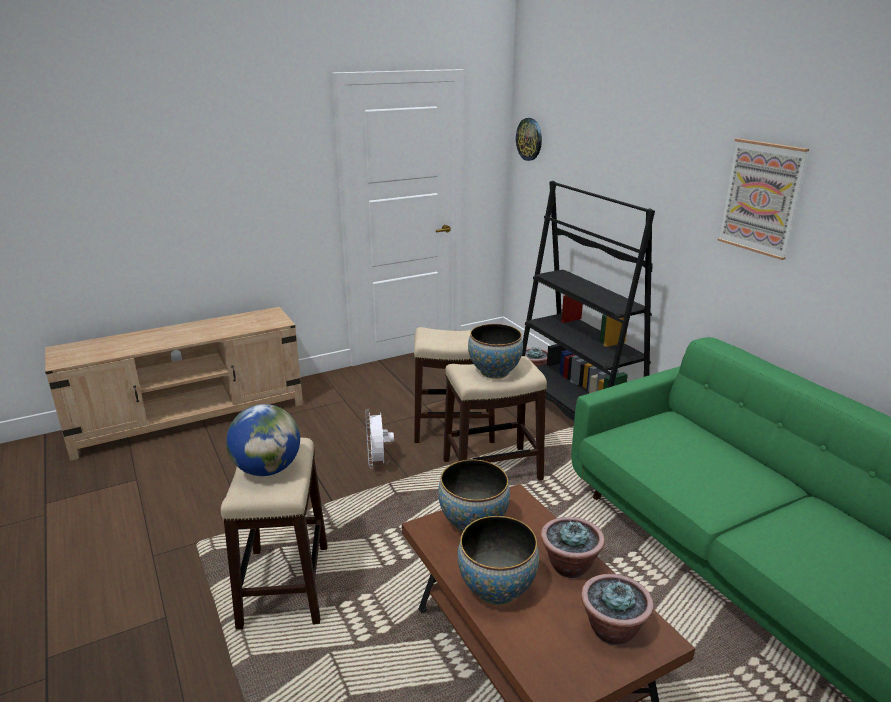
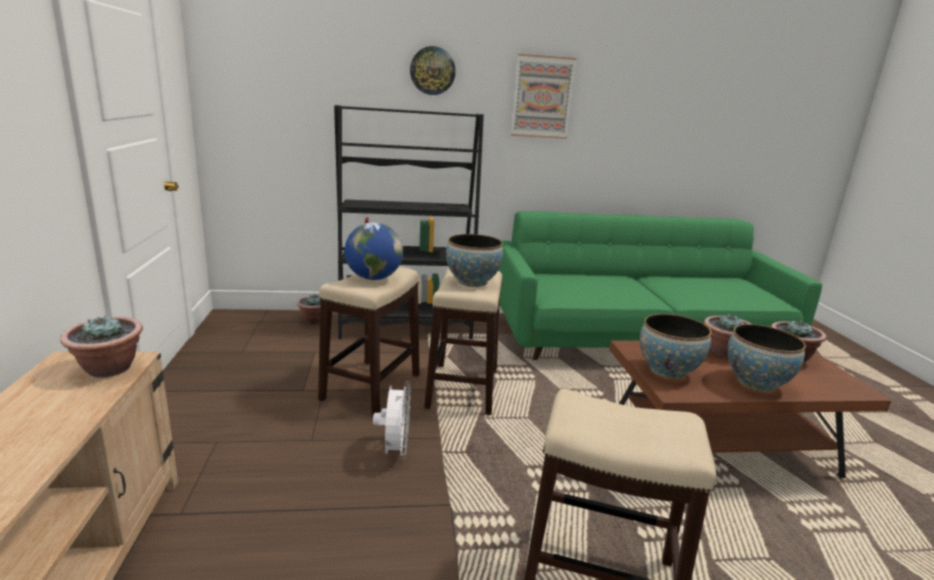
camera: 70 degrees left, 5 degrees down
(267, 469) = (631, 426): globe -> globe (373, 278)
(268, 322) = (109, 369): none -> potted plant
(378, 462) = (394, 450): white fan -> white fan turned 105 degrees counterclockwise
(529, 139) = (232, 70): wall clock -> wall clock (432, 71)

